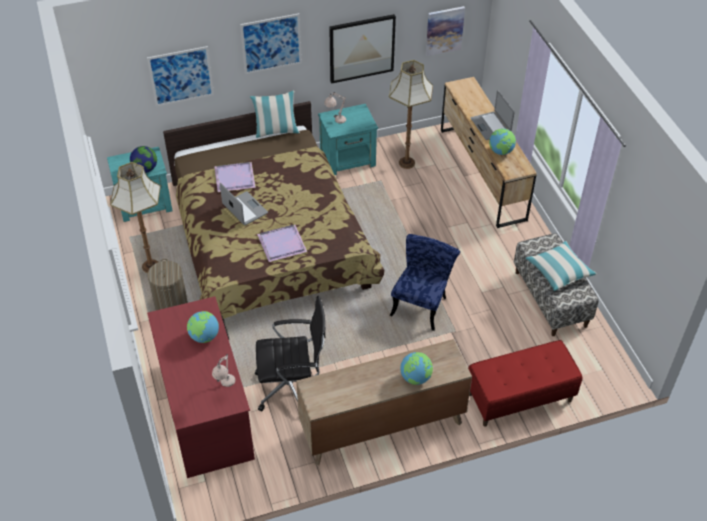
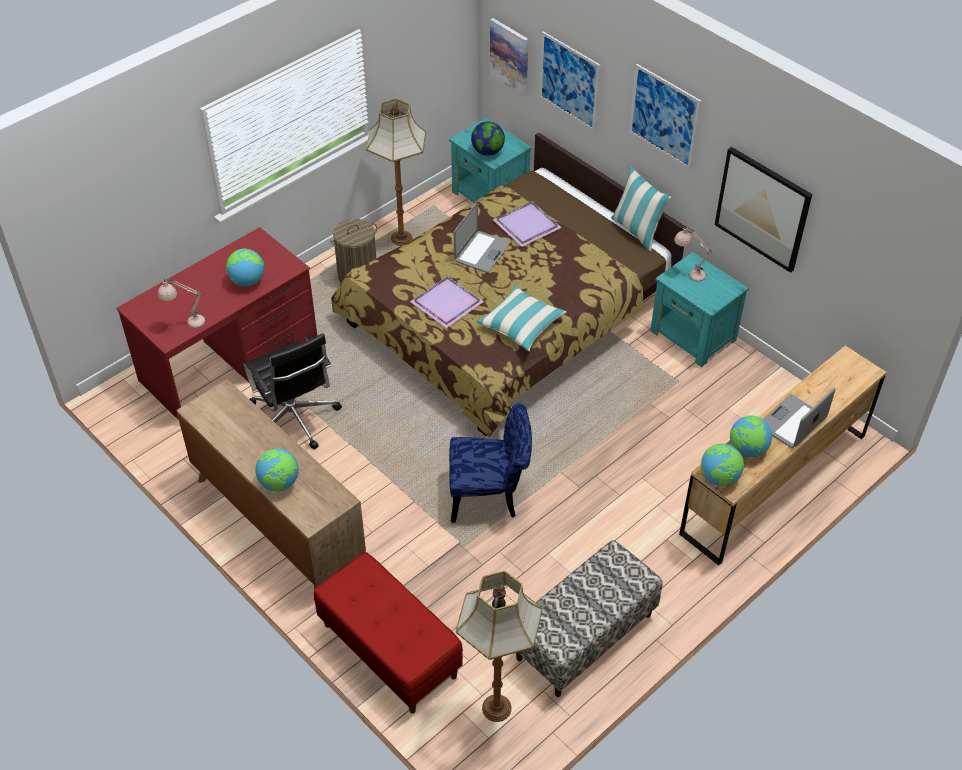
camera: 65 degrees right, 0 degrees up
(407, 162) = (732, 396): floor lamp -> floor lamp (498, 708)
(444, 30) = (872, 273): picture -> picture (509, 57)
(516, 171) = (719, 478): none -> globe
(559, 271) = (587, 603): pillow -> pillow (521, 325)

